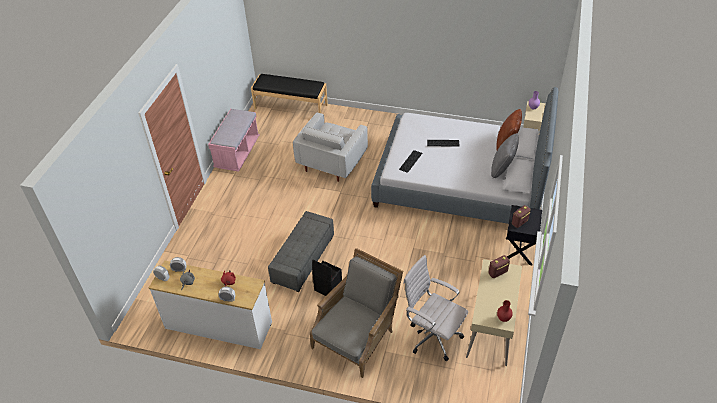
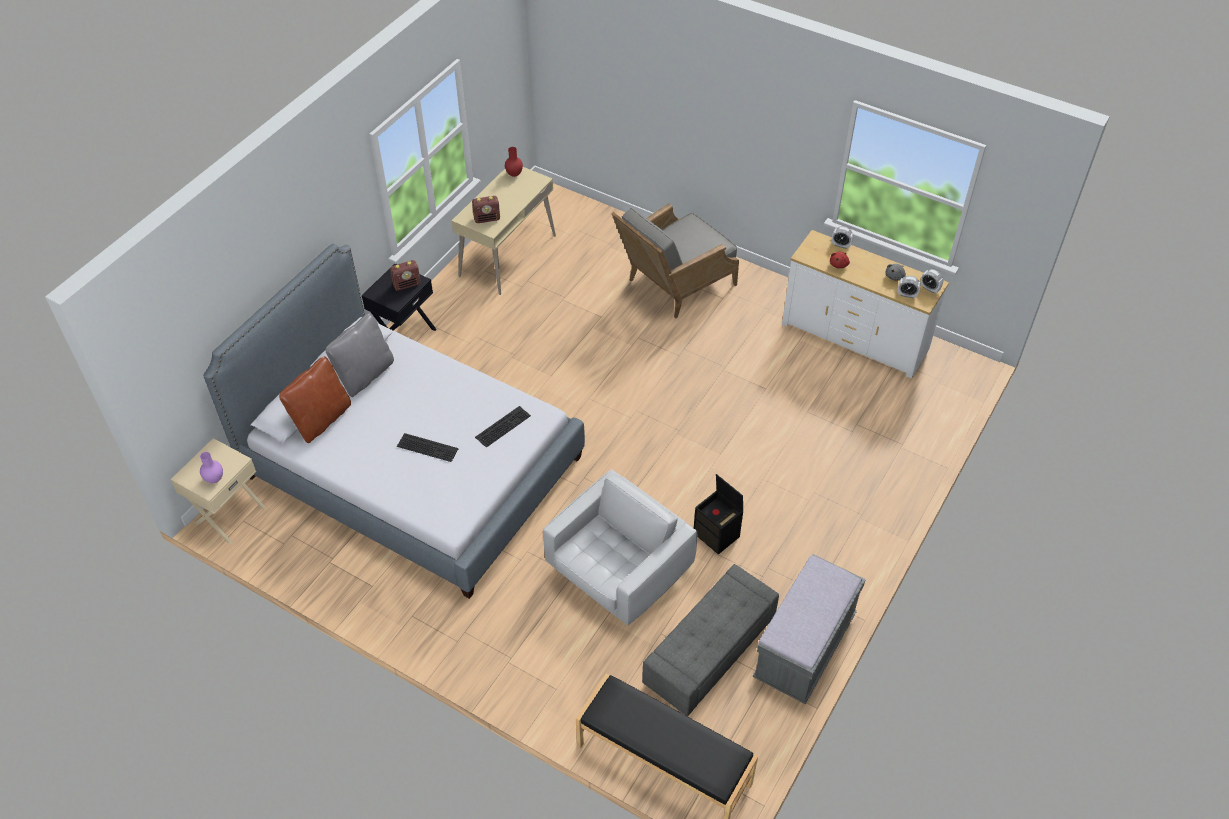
camera: 165 degrees left, 5 degrees up
(237, 153) = (804, 648): pink bench -> grey bench
(303, 259) = (720, 397): grey ottoman -> grey ottoman (709, 651)
(327, 288) = (695, 349): black storage box -> black storage box (717, 535)
(432, 336) = (583, 264): white office chair -> none

